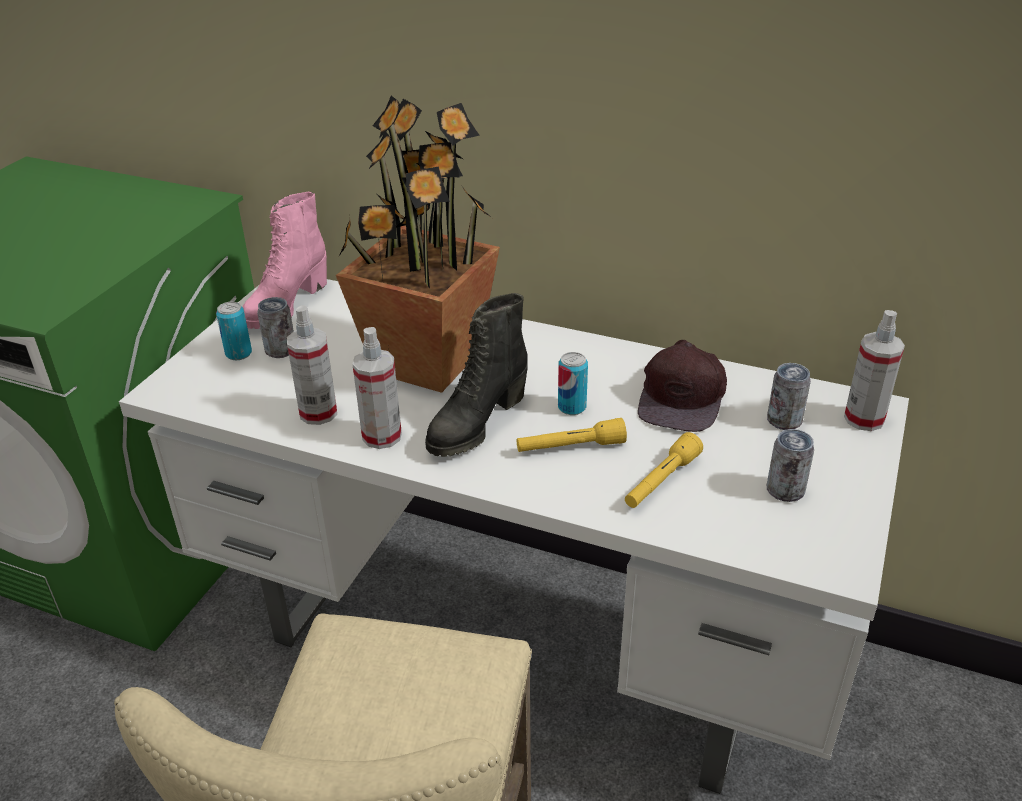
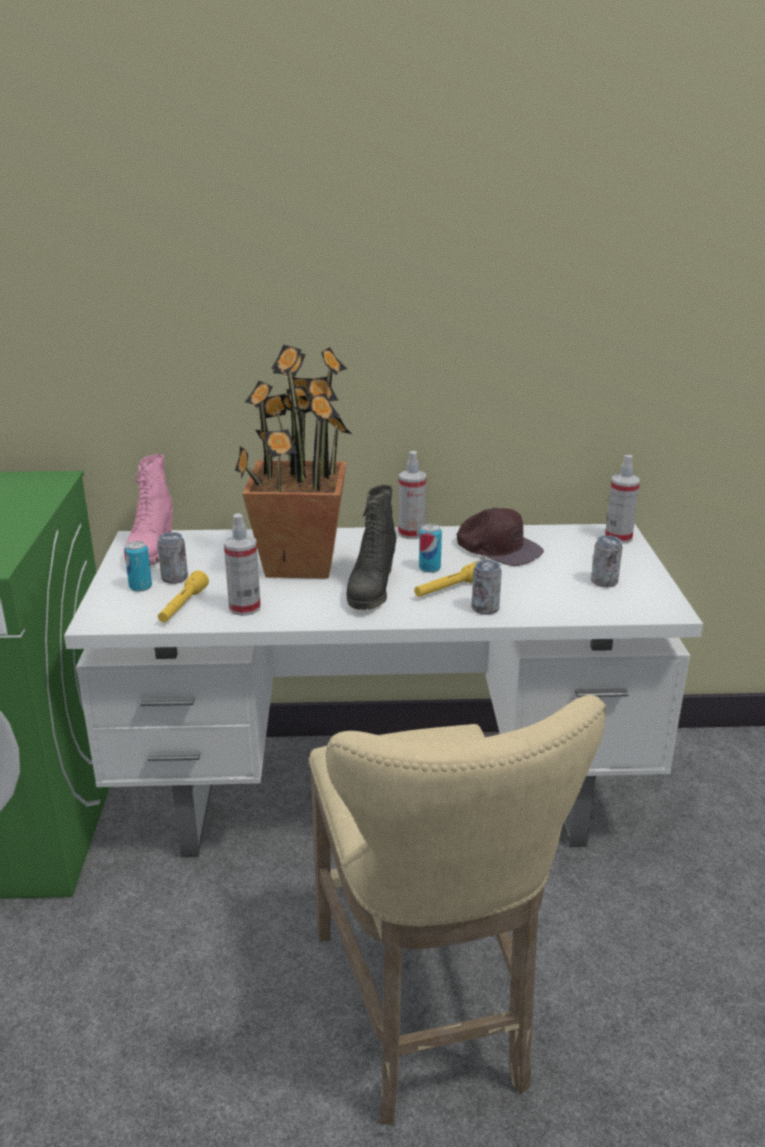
camera: 25 degrees left, 10 degrees down
(382, 436) = (308, 611): spray bottle -> spray bottle (411, 533)
(661, 481) = (525, 594): yellow flashlight -> yellow flashlight (183, 606)
(683, 395) = (498, 548): brown cap -> brown cap turned 45 degrees counterclockwise
(784, 421) = (572, 548): can -> can (485, 609)

